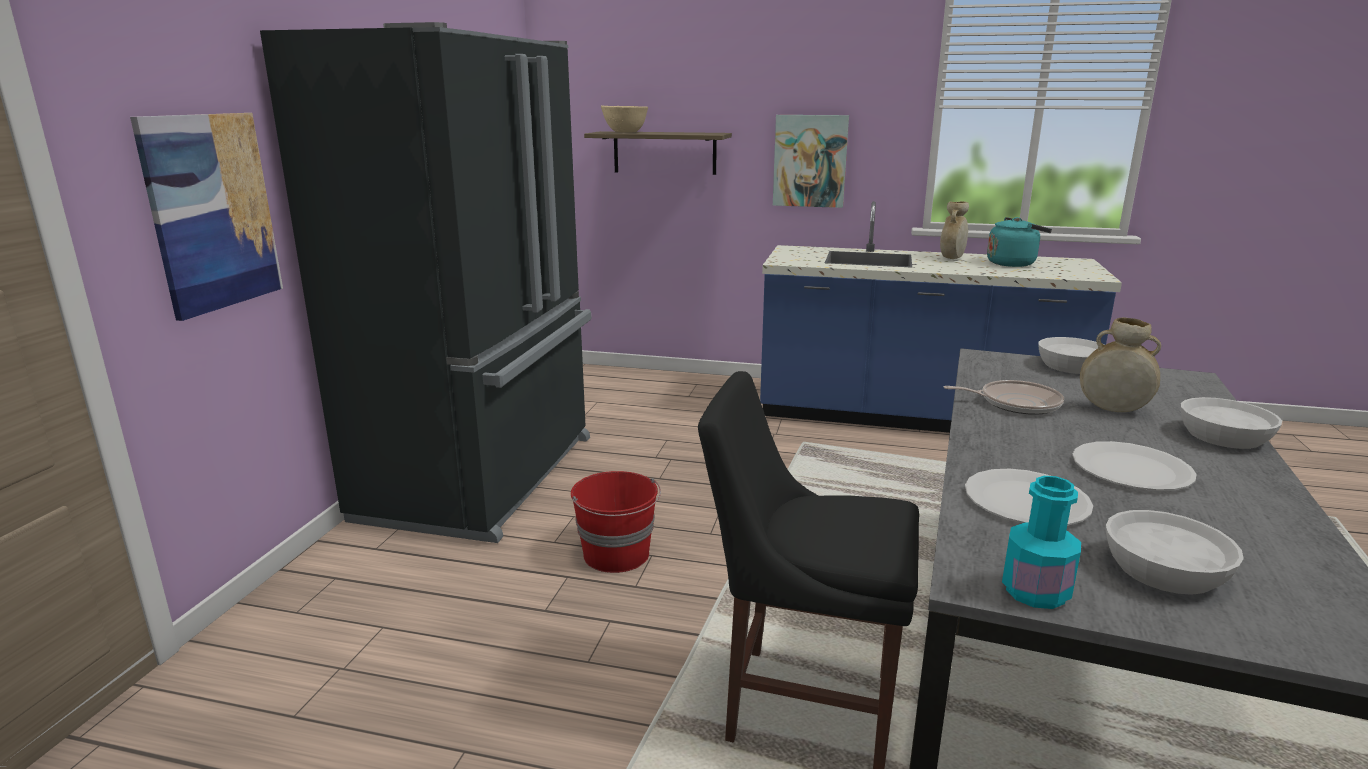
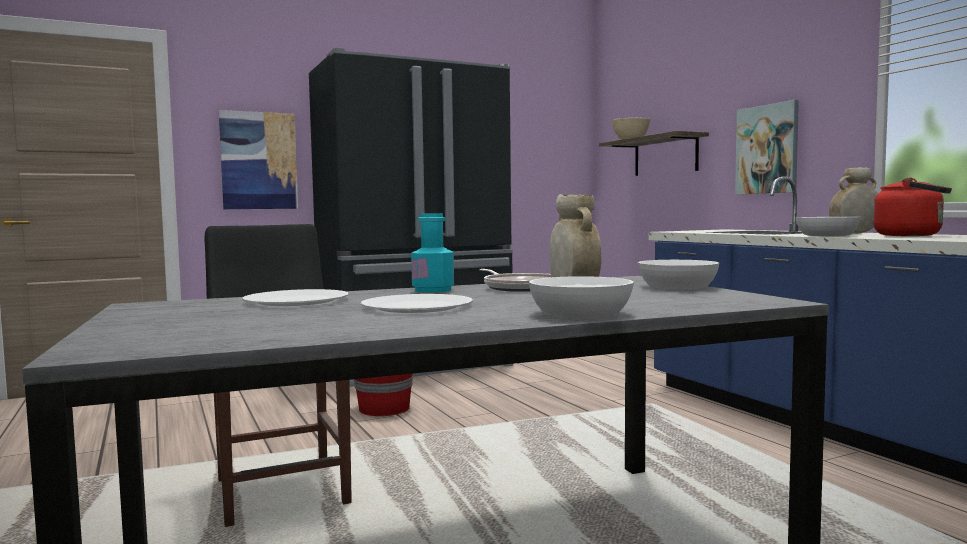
camera: 50 degrees right, 15 degrees down
(1013, 263) = (912, 235): turquoise kettle -> red kettle
(1035, 592) = (138, 310): turquoise bottle -> turquoise bottle (433, 290)
(1166, 571) = (204, 320): white bowl -> white bowl (827, 235)

